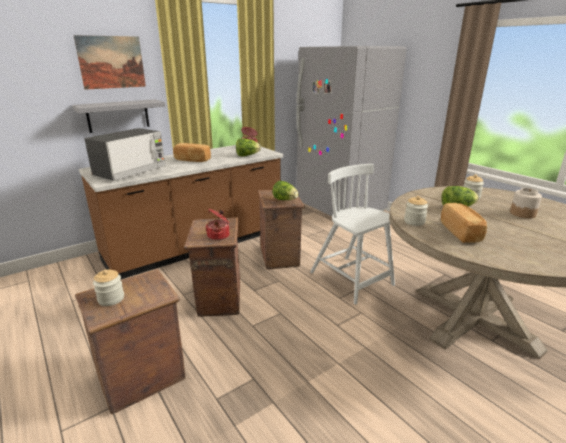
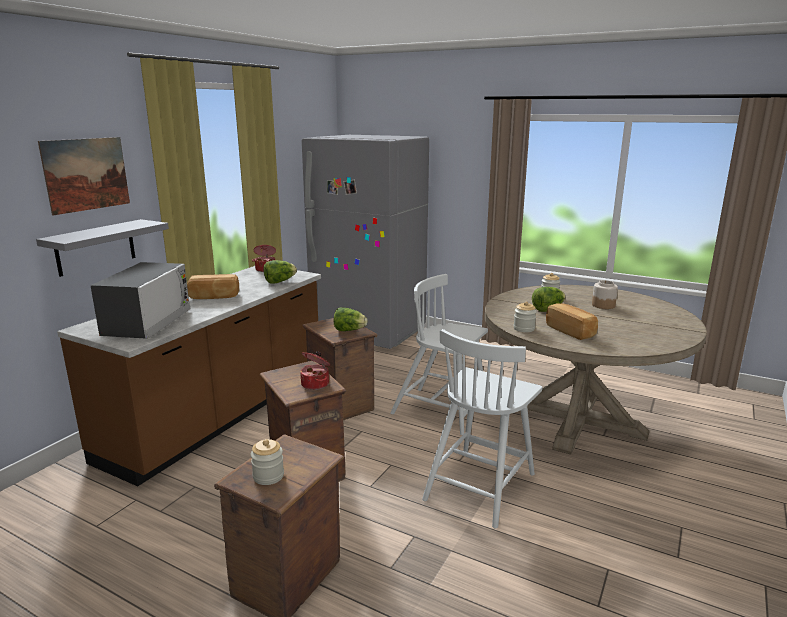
camera: 25 degrees left, 5 degrees down
(339, 352) = (480, 485): none -> white chair

